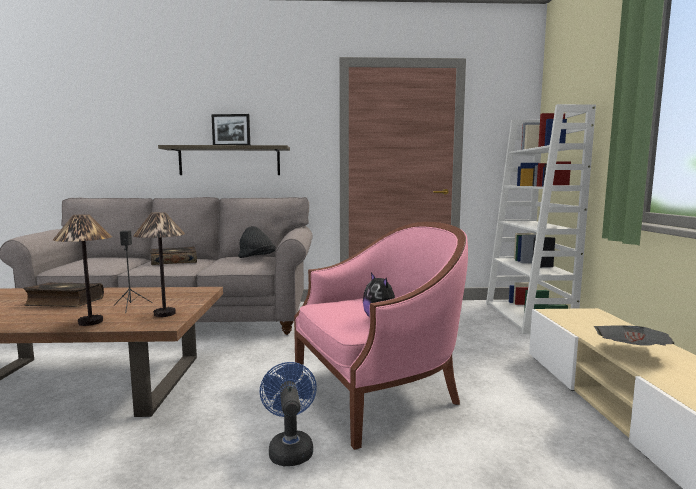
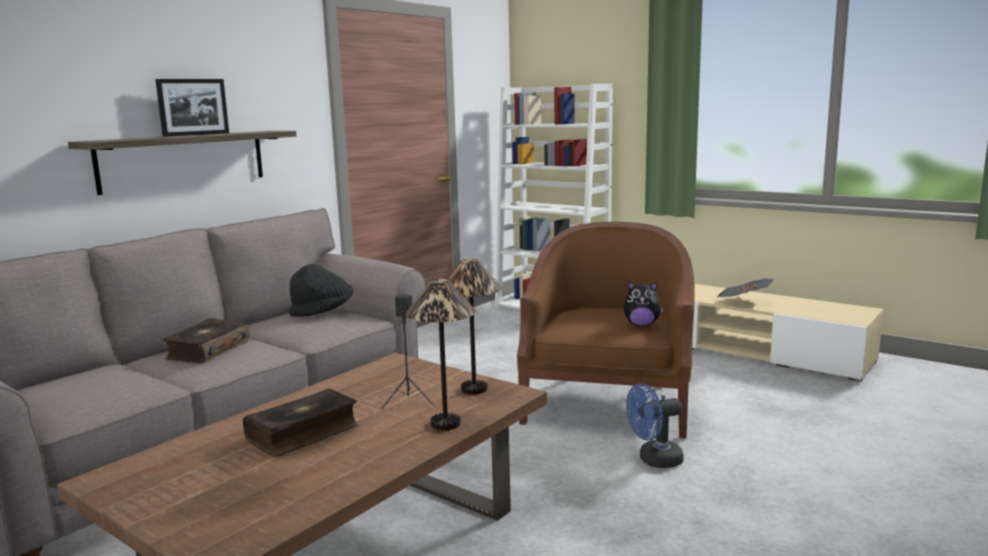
camera: 50 degrees left, 5 degrees up
(290, 448) = (654, 460): blue fan -> blue fan turned 45 degrees counterclockwise
(377, 393) = (608, 405): pink armchair -> brown armchair

